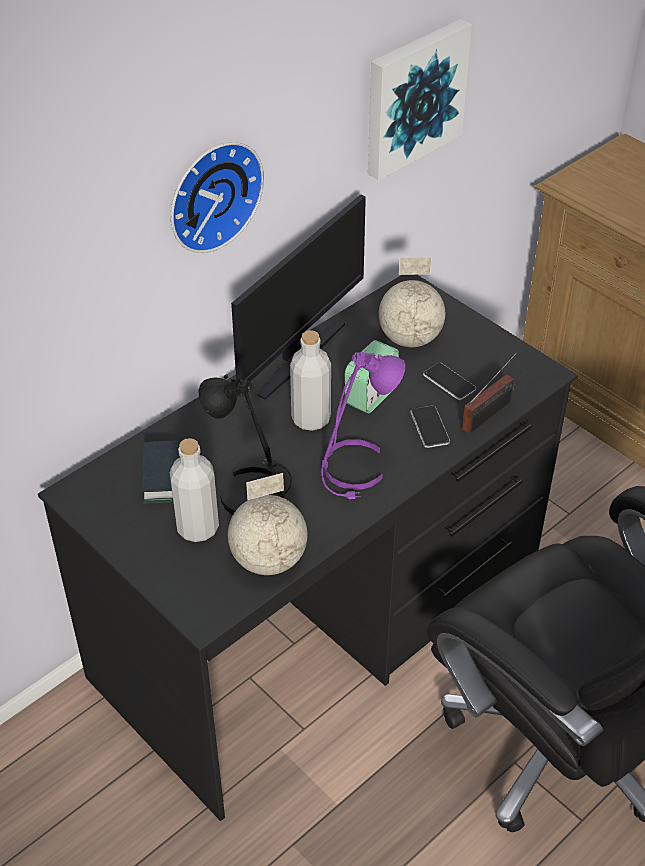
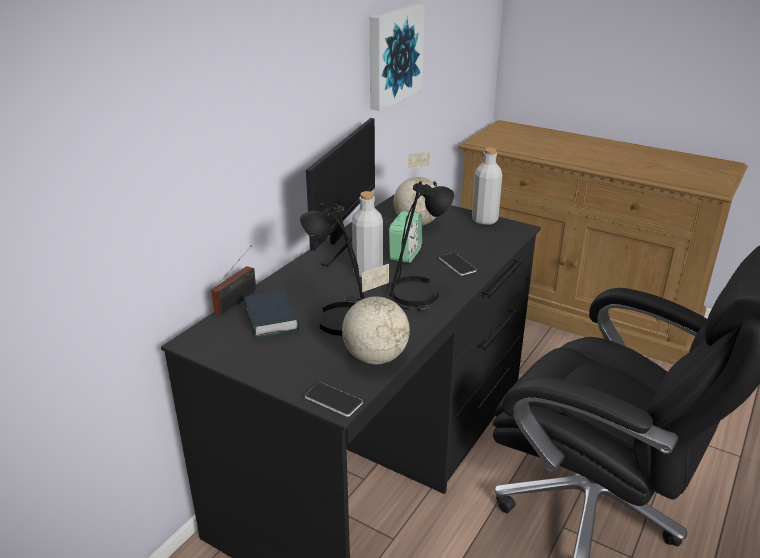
camera: 15 degrees left, 15 degrees down
(197, 528) = (308, 347): grey bottle -> grey bottle (484, 220)
(211, 194) = (277, 94): wall clock -> none
(355, 470) = (416, 295): purple table lamp -> black table lamp
(449, 382) = (457, 240): phone -> phone (333, 400)
(490, 414) = (495, 253): radio -> radio (238, 301)

